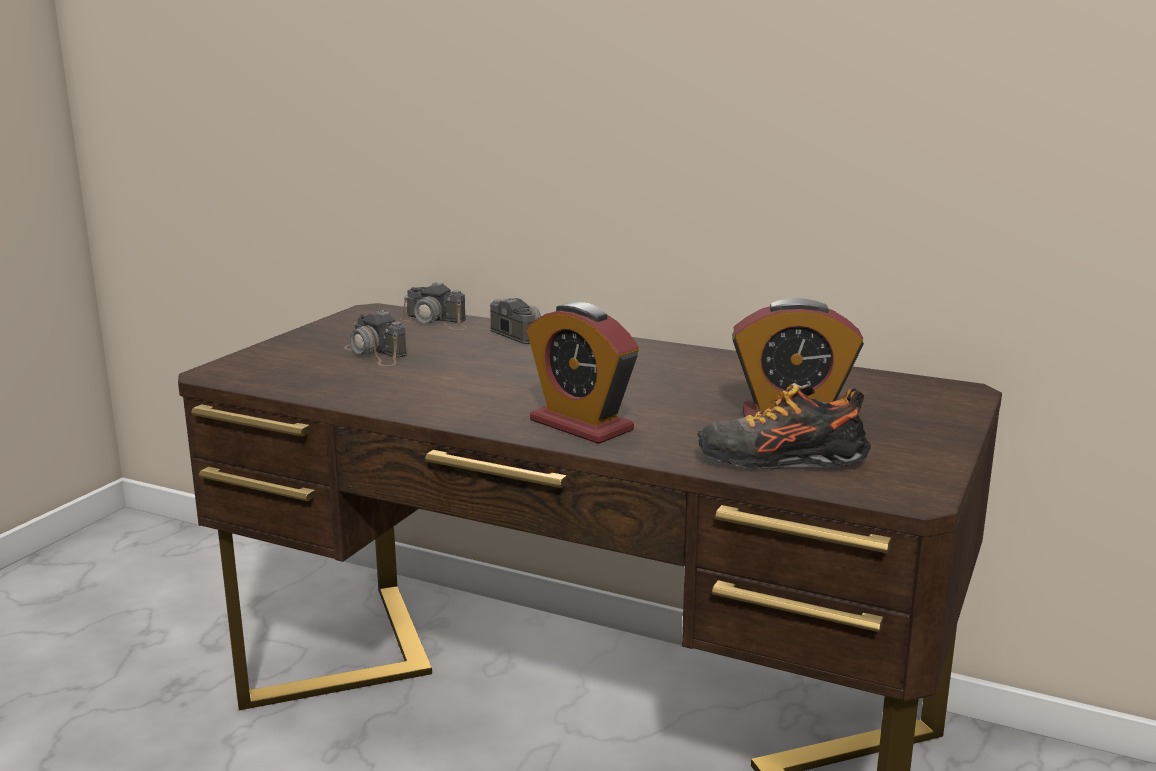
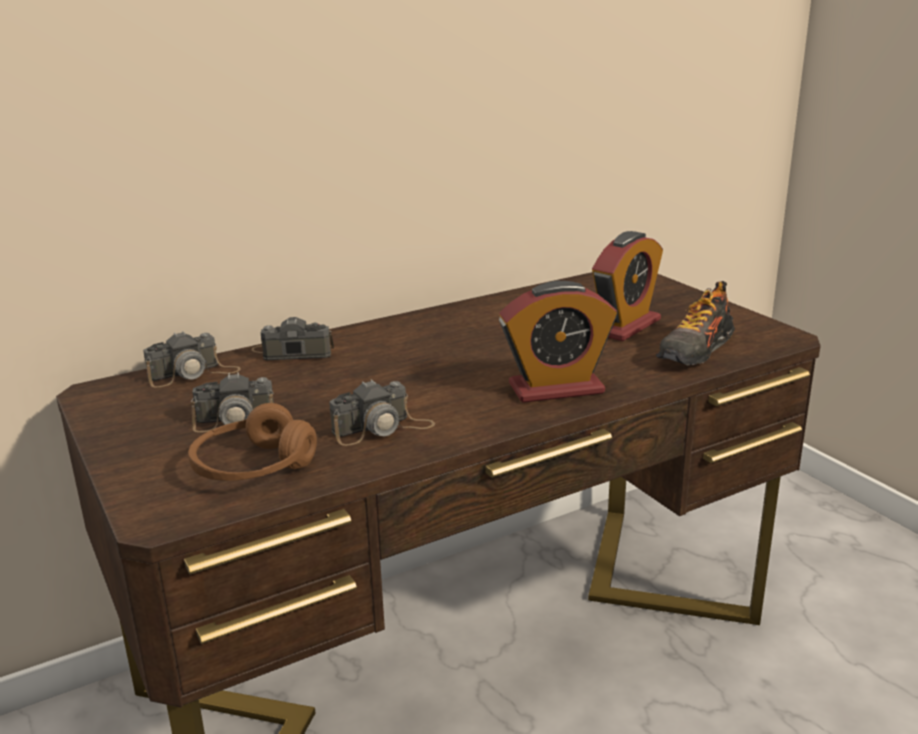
camera: 55 degrees left, 5 degrees up
(307, 375) = (253, 468): none -> brown headphones
(416, 391) = (382, 428): none -> camera

